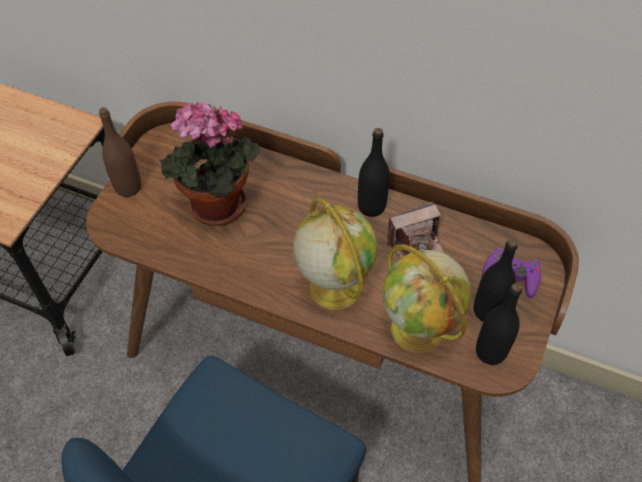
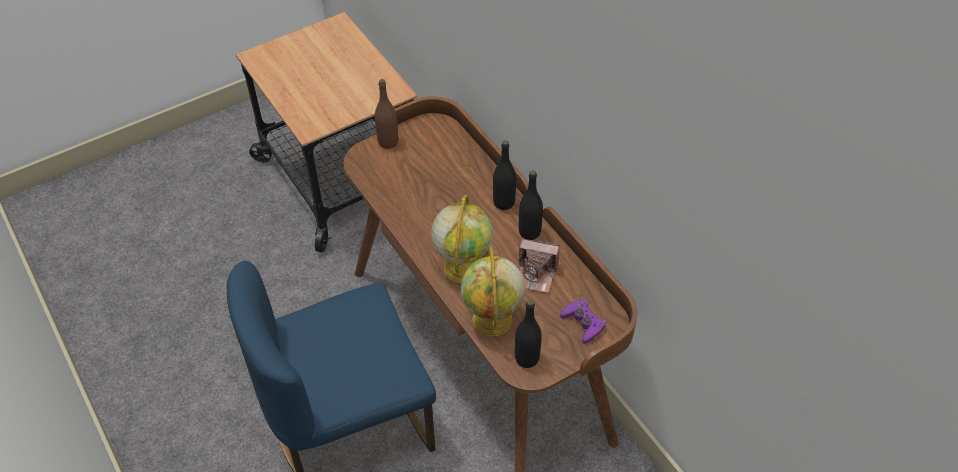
camera: 35 degrees right, 5 degrees down
(215, 209) = (429, 182): potted plant -> none
(488, 311) = (548, 335): black bottle -> black bottle (504, 202)

